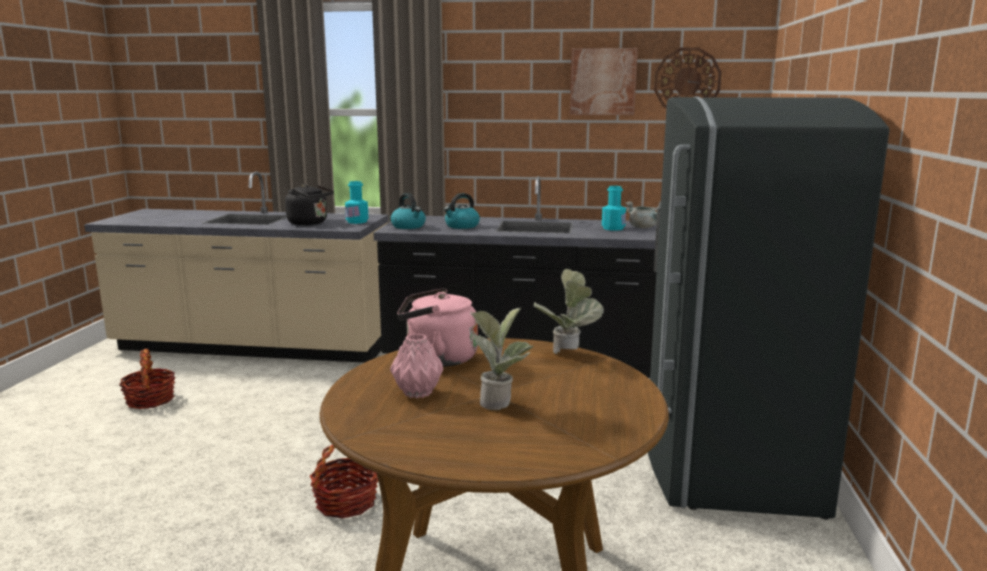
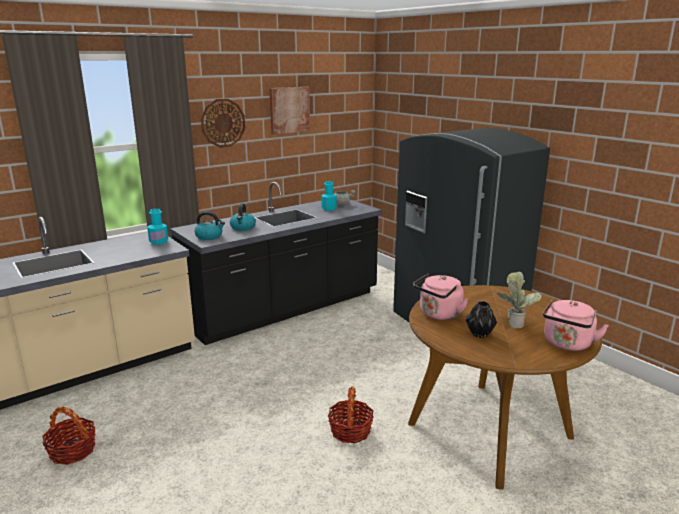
camera: 45 degrees left, 5 degrees up
(310, 223) = (125, 252): black kettle -> none
(418, 393) = (480, 334): pink vase -> black vase
(490, 454) = (567, 344): none -> pink kettle
(568, 355) = (476, 291): potted plant -> none
(687, 81) = (334, 107): wall clock -> wall clock (223, 123)

